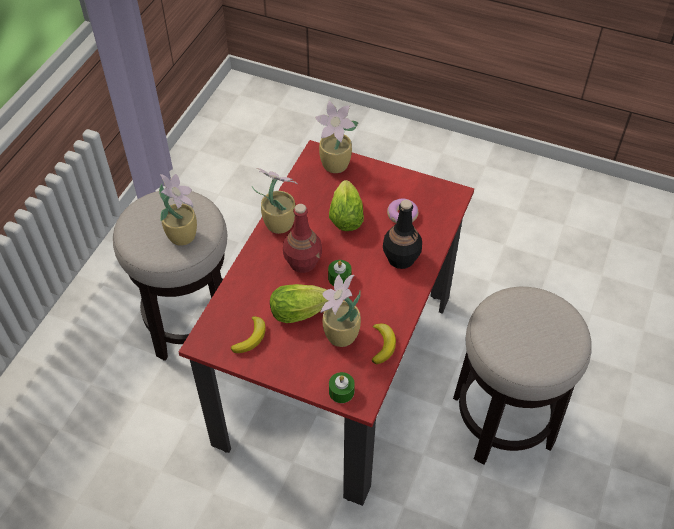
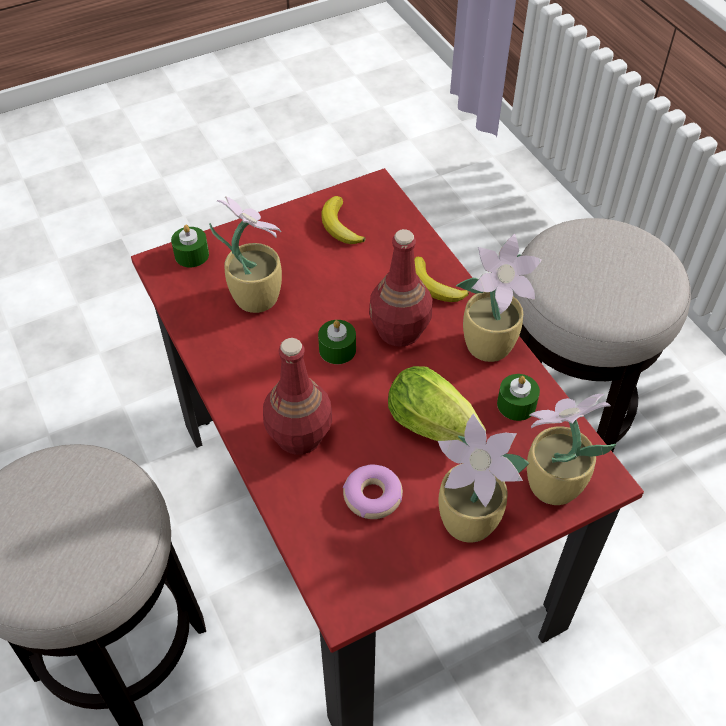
camera: 130 degrees right, 0 degrees up
(183, 235) = (572, 272): potted plant -> potted plant (470, 523)
(302, 312) = (326, 285): lettuce -> none
(305, 196) = (516, 404): none -> green candle
(382, 345) = (202, 325): banana -> banana (434, 286)
(401, 259) = (299, 434): black bottle -> red bottle

